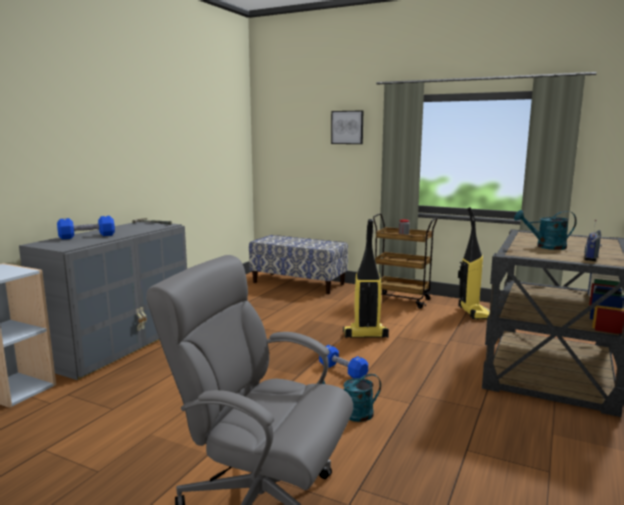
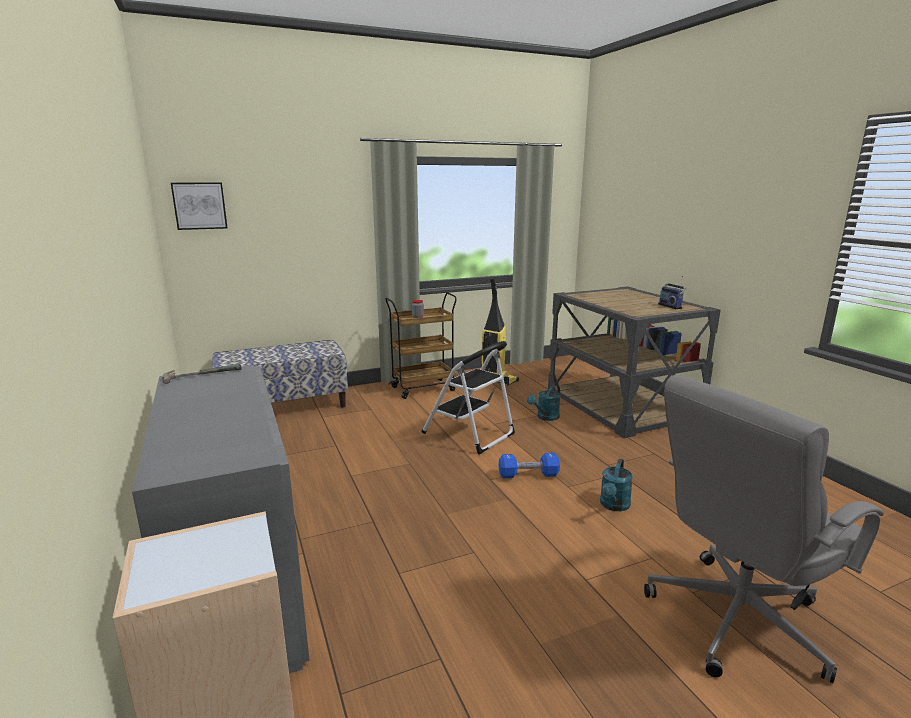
camera: 50 degrees left, 5 degrees up
(87, 236) = (196, 428): blue dumbbell -> none
(347, 127) = (318, 194): picture -> picture (199, 206)
(365, 335) = (470, 434): vacuum cleaner -> step ladder
(545, 246) = (624, 304): turquoise watering can -> turquoise watering can (545, 417)

